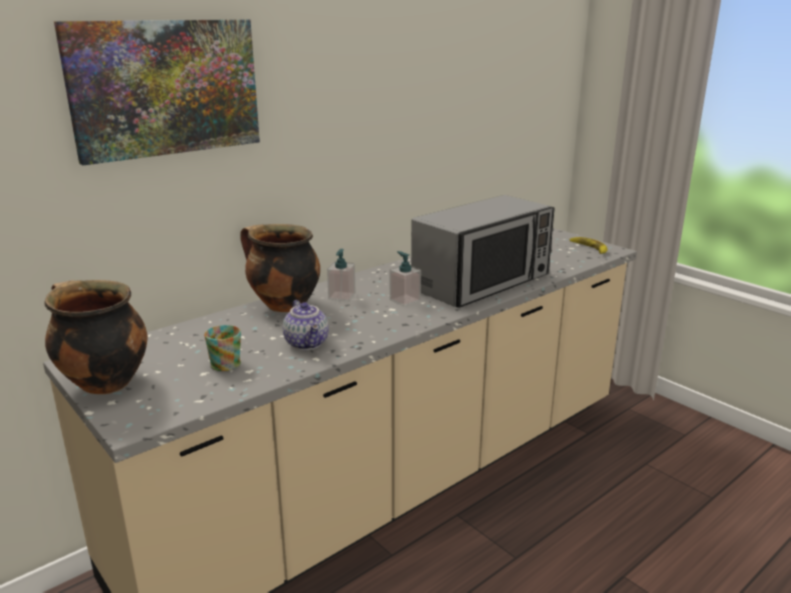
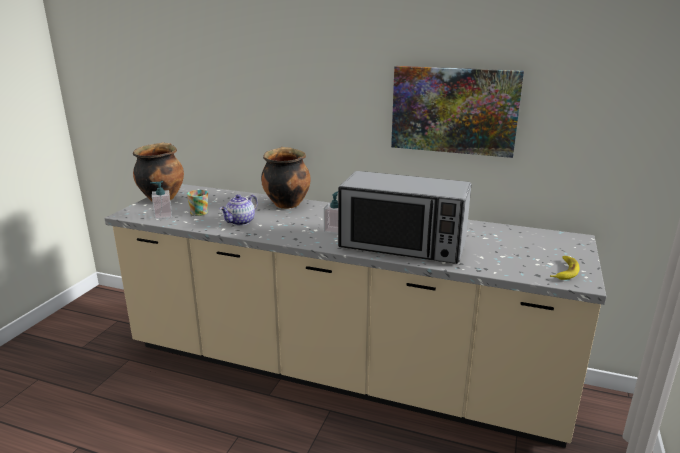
camera: 60 degrees right, 0 degrees up
(166, 88) = (244, 51): picture -> picture (454, 110)
(342, 296) = (318, 213): soap dispenser -> soap dispenser (163, 216)

